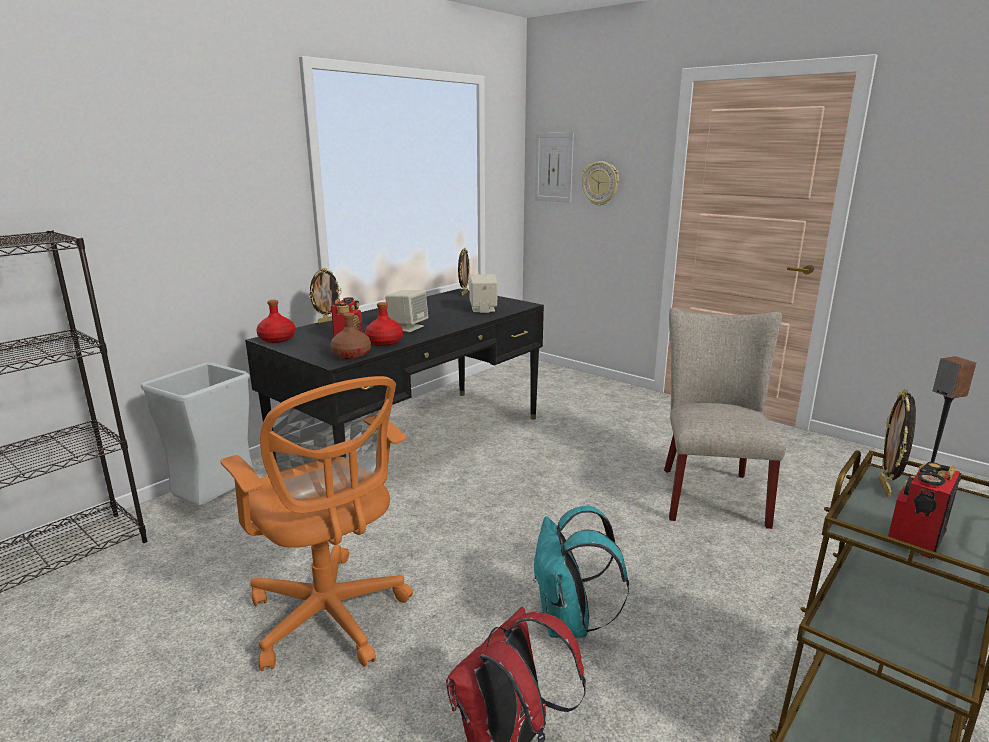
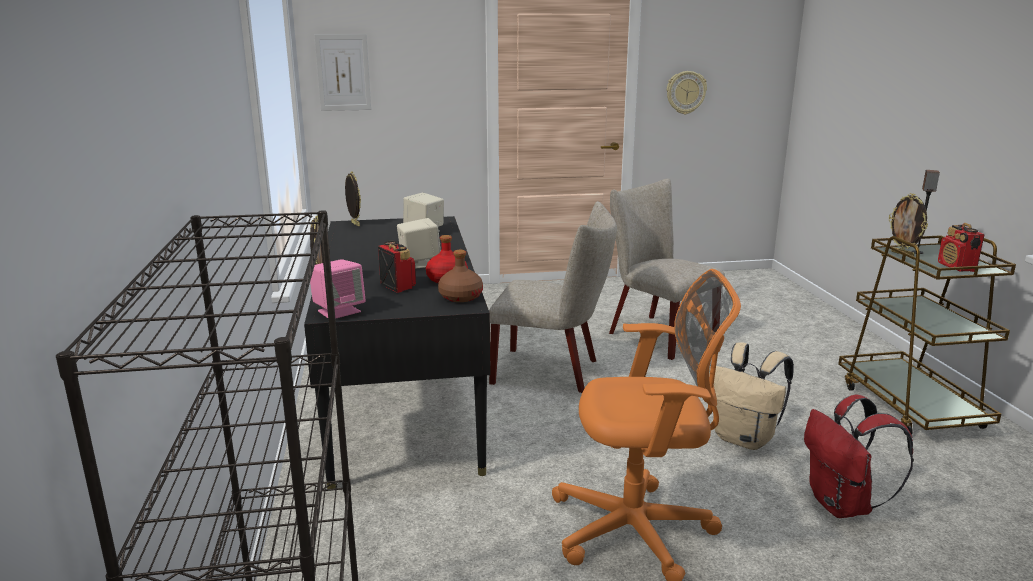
camera: 50 degrees left, 0 degrees up
(217, 504) = (346, 541): grey trash can -> none
(277, 339) = (339, 311): red bottle -> pink speaker
(545, 475) = (552, 371): none -> beige chair
(569, 623) = (745, 439): turquoise backpack -> beige backpack
(600, 183) = (406, 87): wall clock -> wall clock (685, 92)

